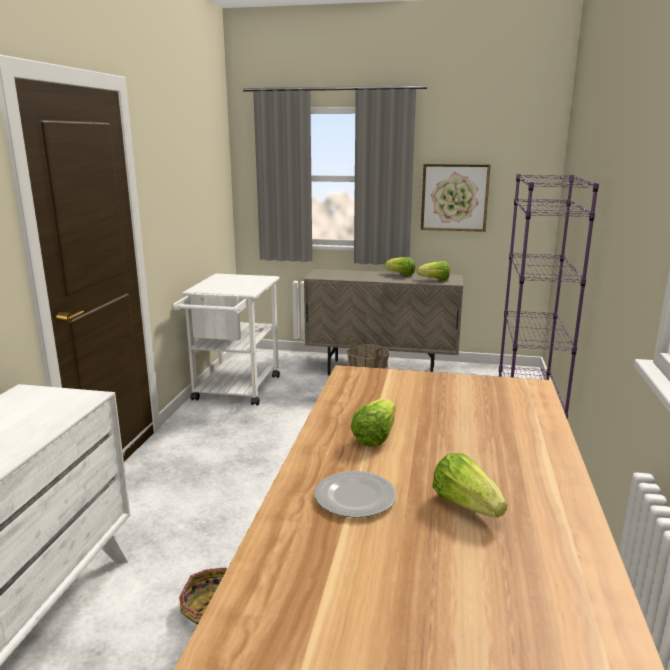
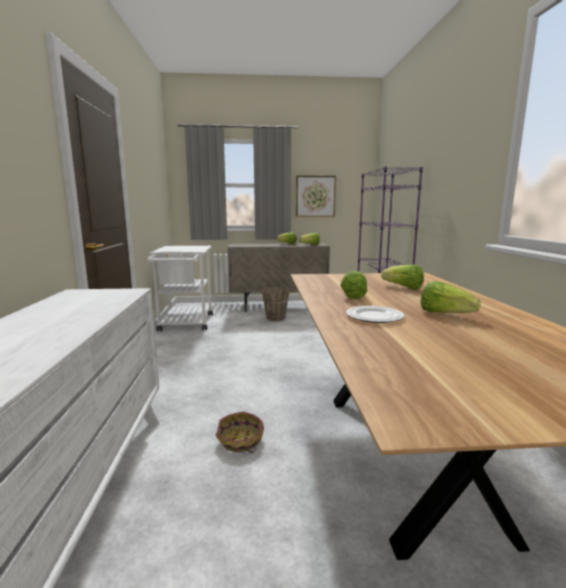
camera: 15 degrees left, 5 degrees down
(470, 423) = (403, 287): none -> lettuce

